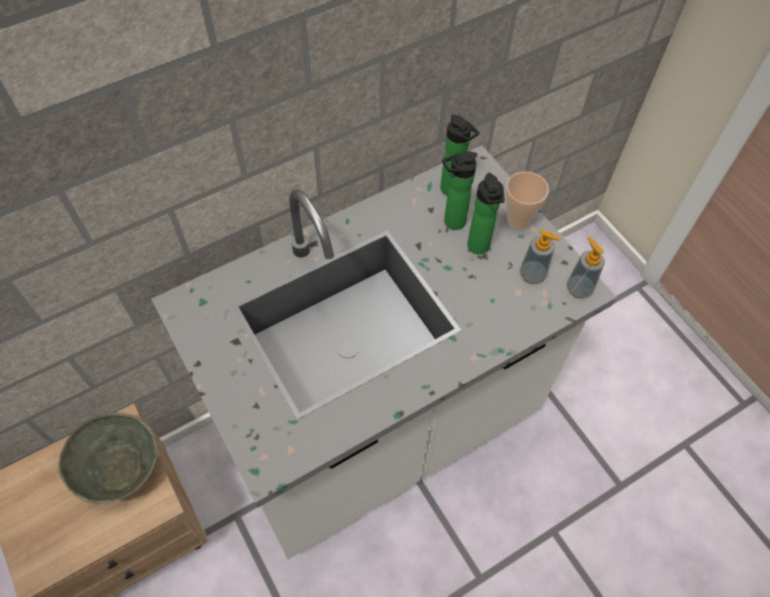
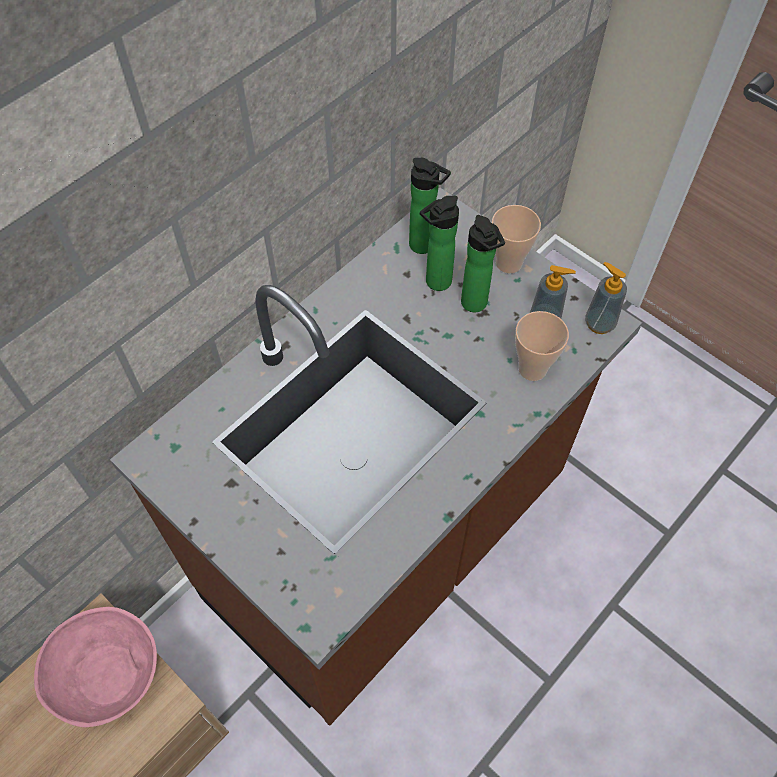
camera: 15 degrees left, 0 degrees up
(118, 469) = (107, 677): grey bowl -> pink bowl
(382, 428) = (388, 543): white counter -> brown counter
(509, 312) = (532, 369): none -> cup

